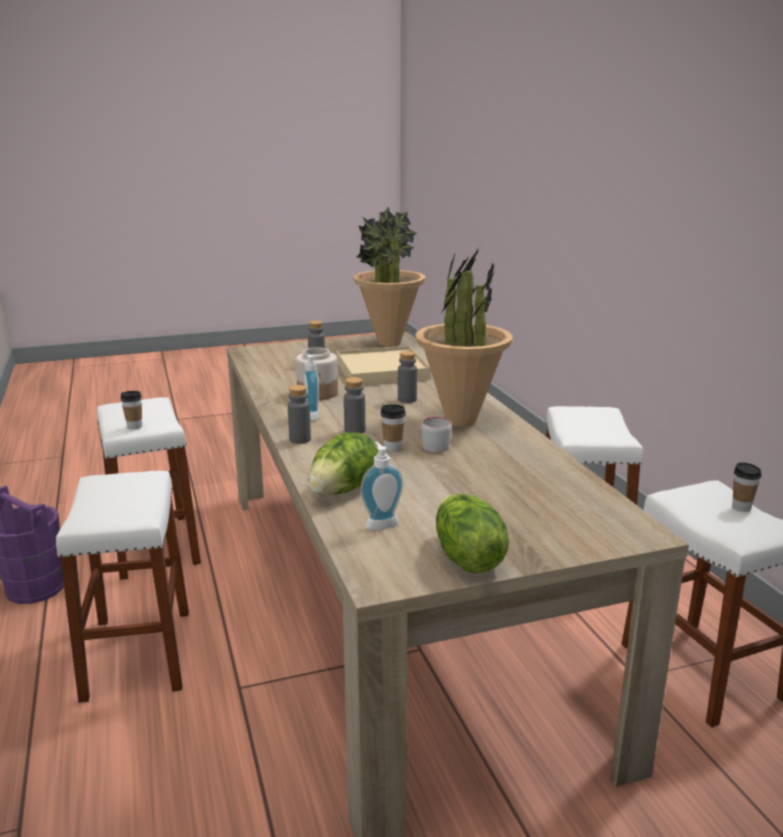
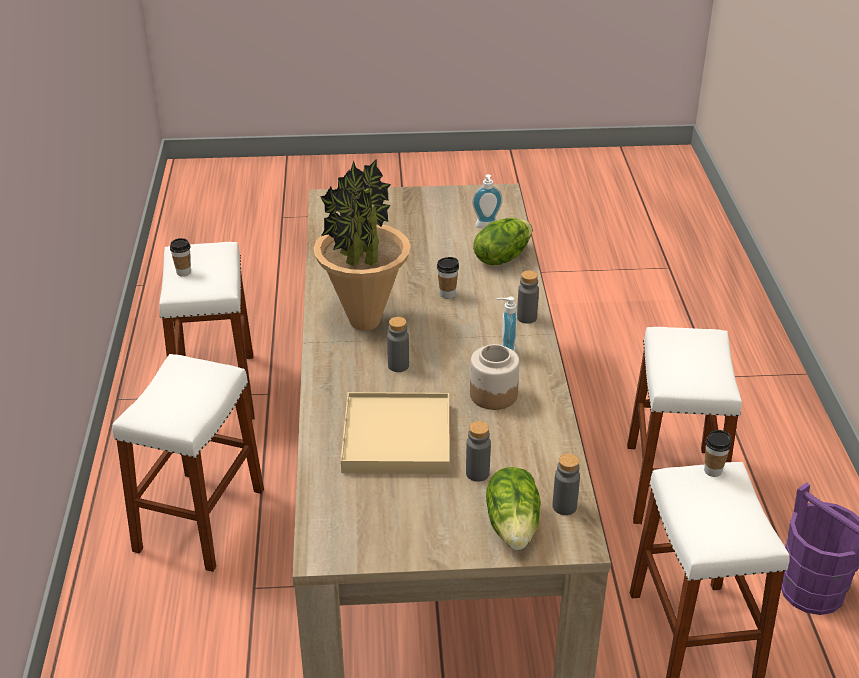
camera: 165 degrees left, 15 degrees up
(354, 431) = (472, 322): grey bottle -> grey bottle (564, 506)
(389, 343) = (347, 528): potted plant -> none
(433, 445) = (410, 292): grey mug -> none
(466, 558) = (446, 198): lettuce -> lettuce (514, 526)

